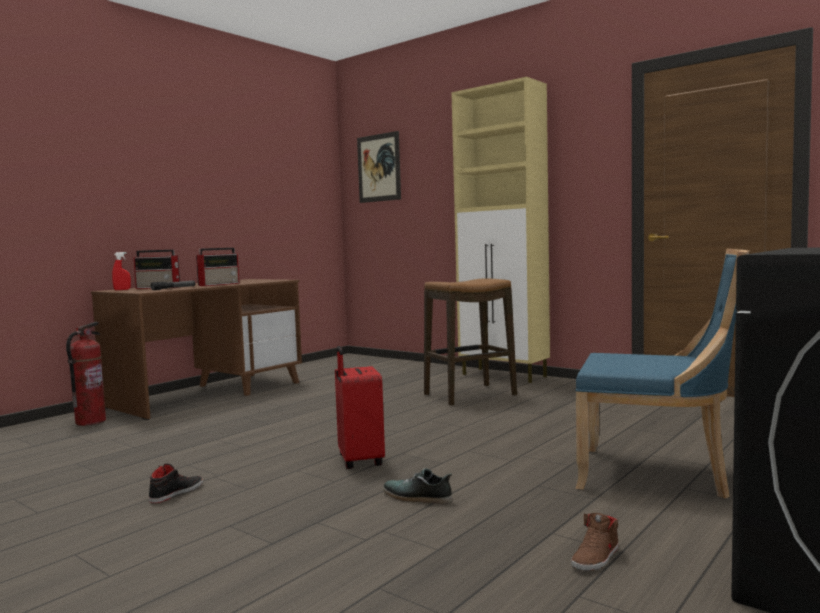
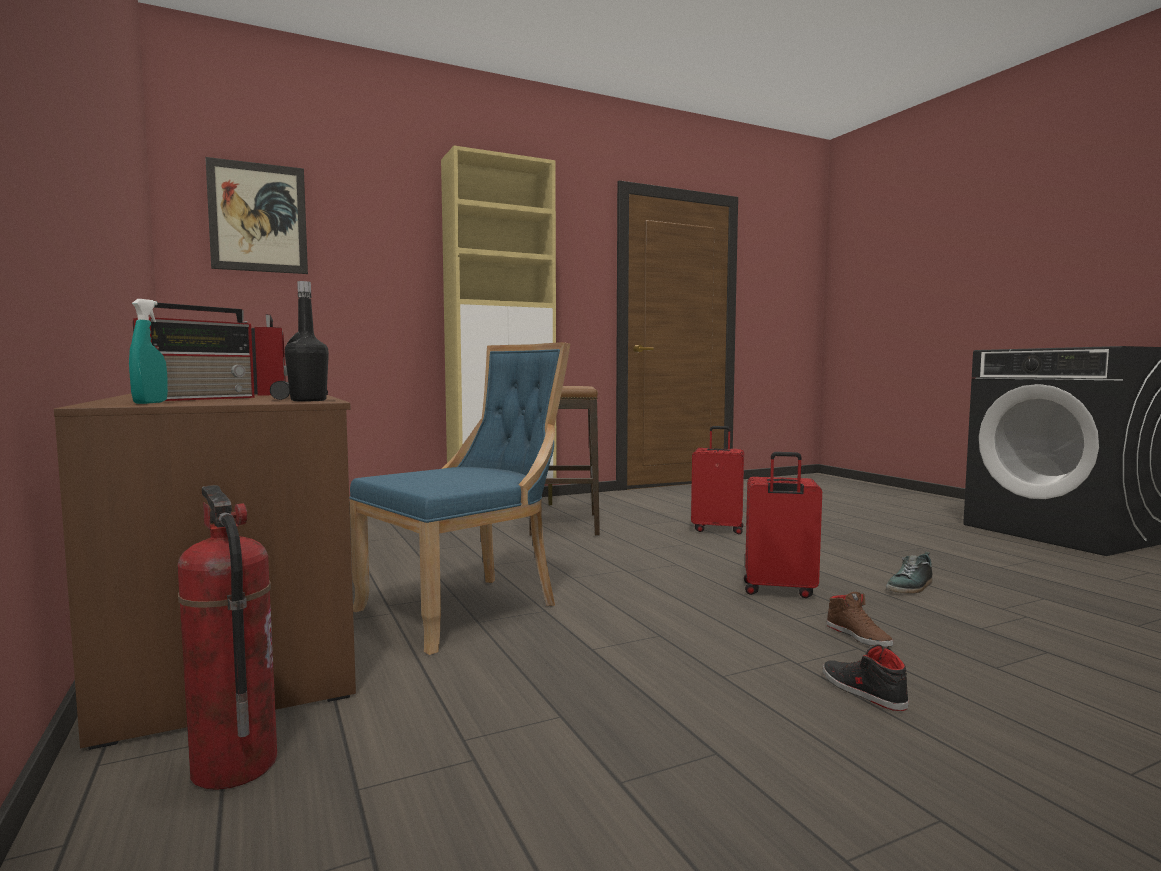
camera: 65 degrees left, 0 degrees up
(122, 290) = (150, 403): red spray bottle -> turquoise spray bottle
(144, 291) = (308, 400): none -> black bottle
(531, 427) = (718, 529): none -> red suitcase
(596, 558) = (1047, 566): brown shoe -> brown shoe (859, 636)
(658, 475) = (875, 527): blue chair -> blue chair (467, 608)

